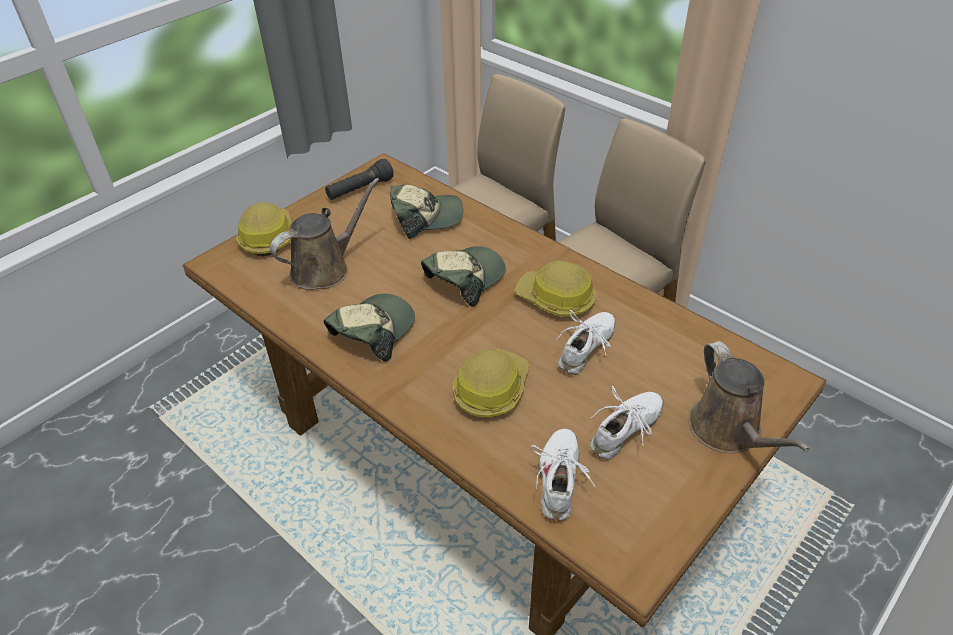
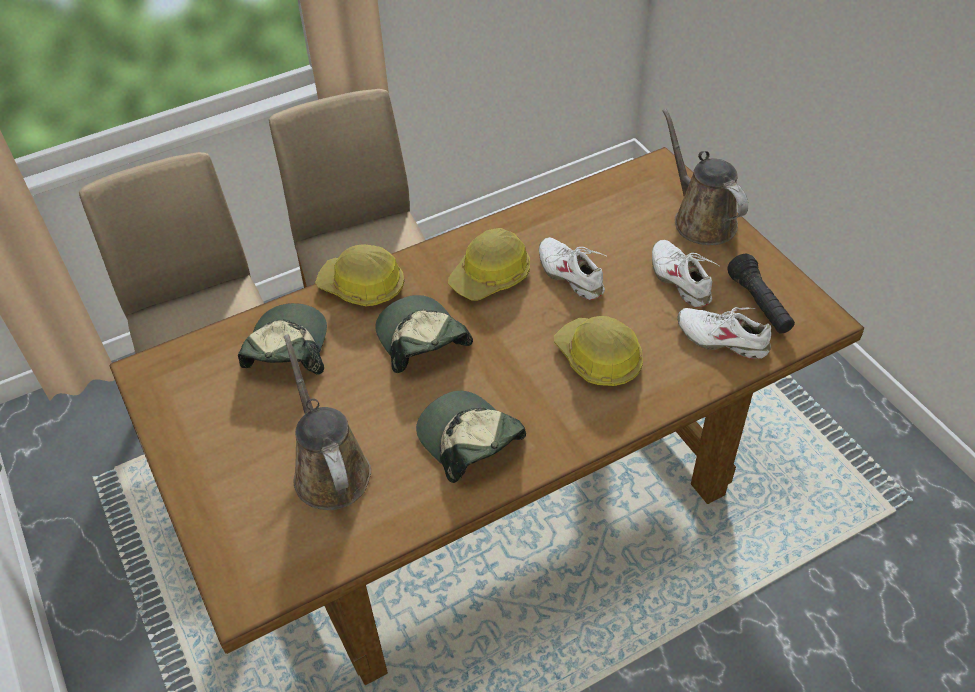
camera: 70 degrees left, 5 degrees up
(267, 237) = (223, 527): hard hat -> hard hat (362, 286)
(360, 190) = (181, 404): black flashlight -> black flashlight (759, 304)
(728, 431) = (701, 219): brown watering can -> brown watering can turned 120 degrees counterclockwise

